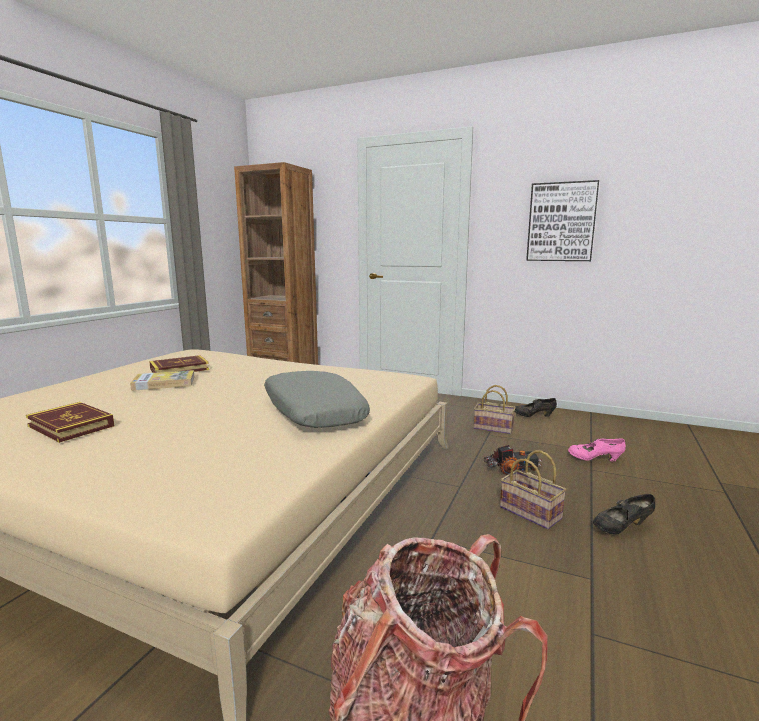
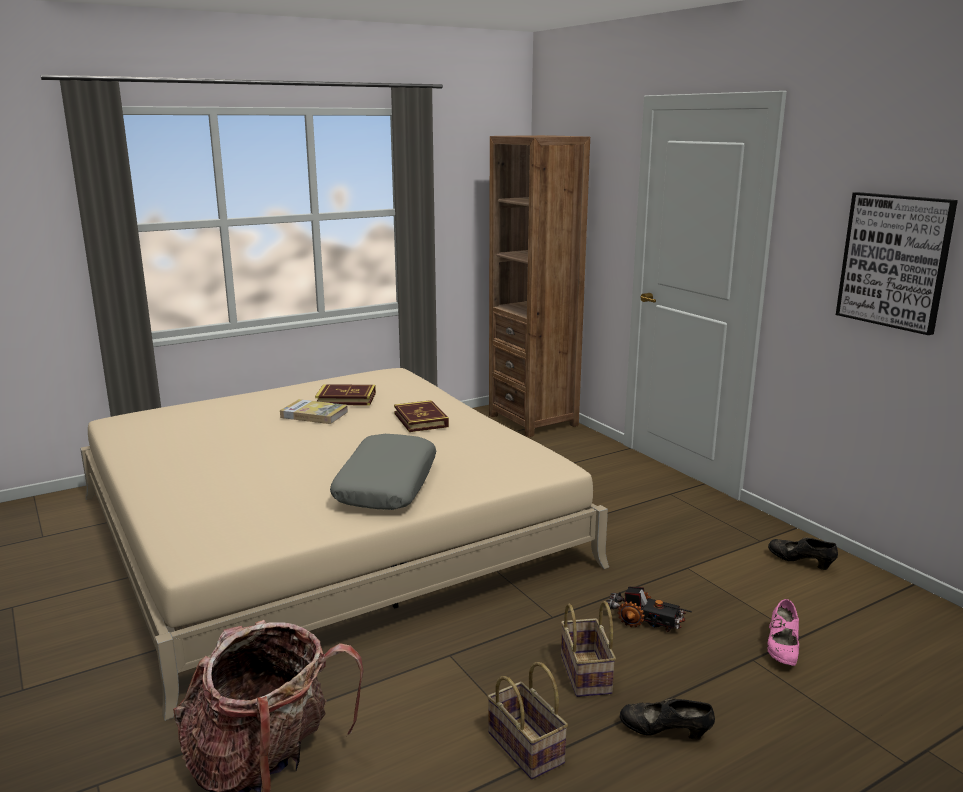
camera: 35 degrees right, 5 degrees up
(71, 426) = (201, 447): book -> book (420, 420)
(494, 428) = (710, 561): basket -> basket (528, 748)
(594, 460) = (782, 650): pink shoe -> pink shoe turned 120 degrees counterclockwise

